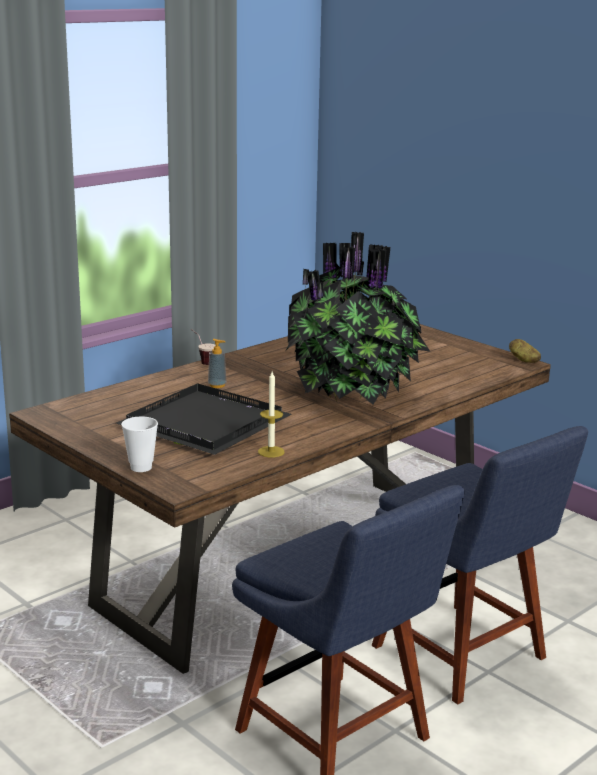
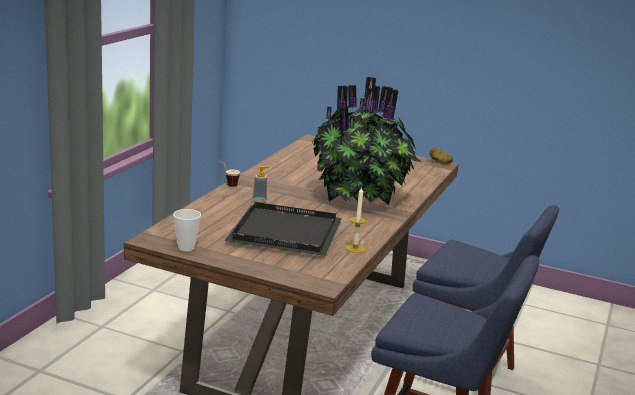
camera: 25 degrees left, 0 degrees up
(141, 467) = (278, 273): cup -> cup (186, 248)

